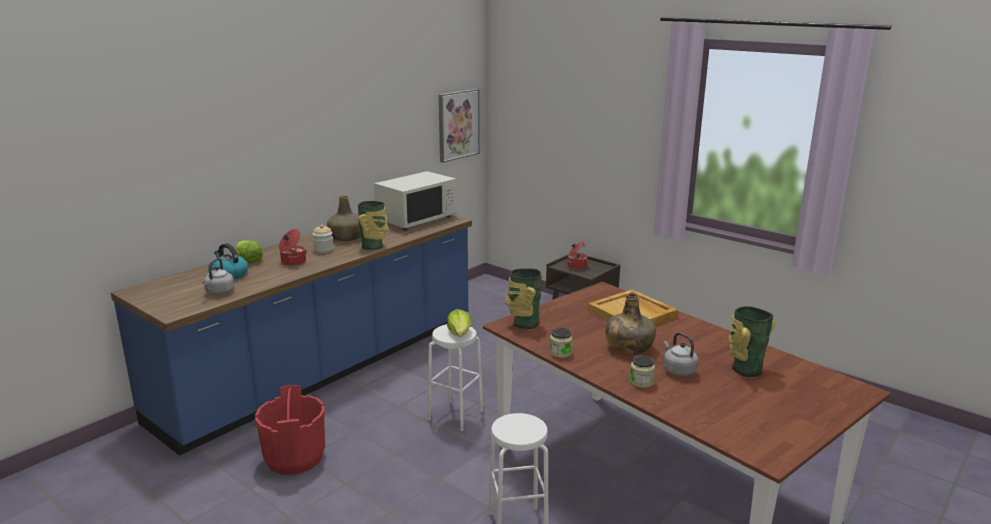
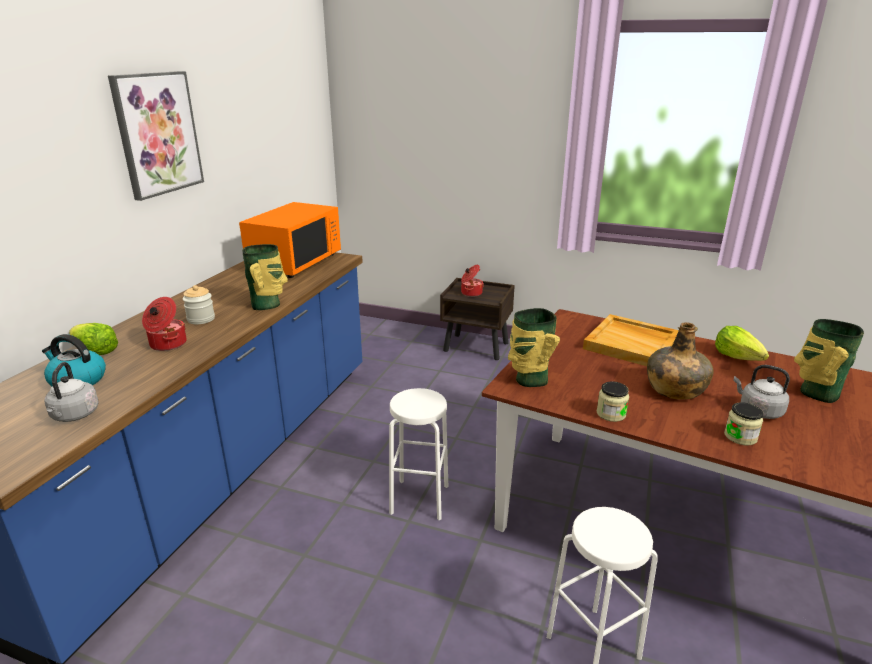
camera: 20 degrees left, 5 degrees up
(294, 458) = (242, 625): red bucket -> none
(347, 237) = (222, 297): green bottle -> none
(416, 219) = (295, 262): white microwave -> orange microwave
(458, 125) = (309, 144): picture -> picture (157, 134)
(460, 334) = (426, 403): lettuce -> lettuce (738, 357)

